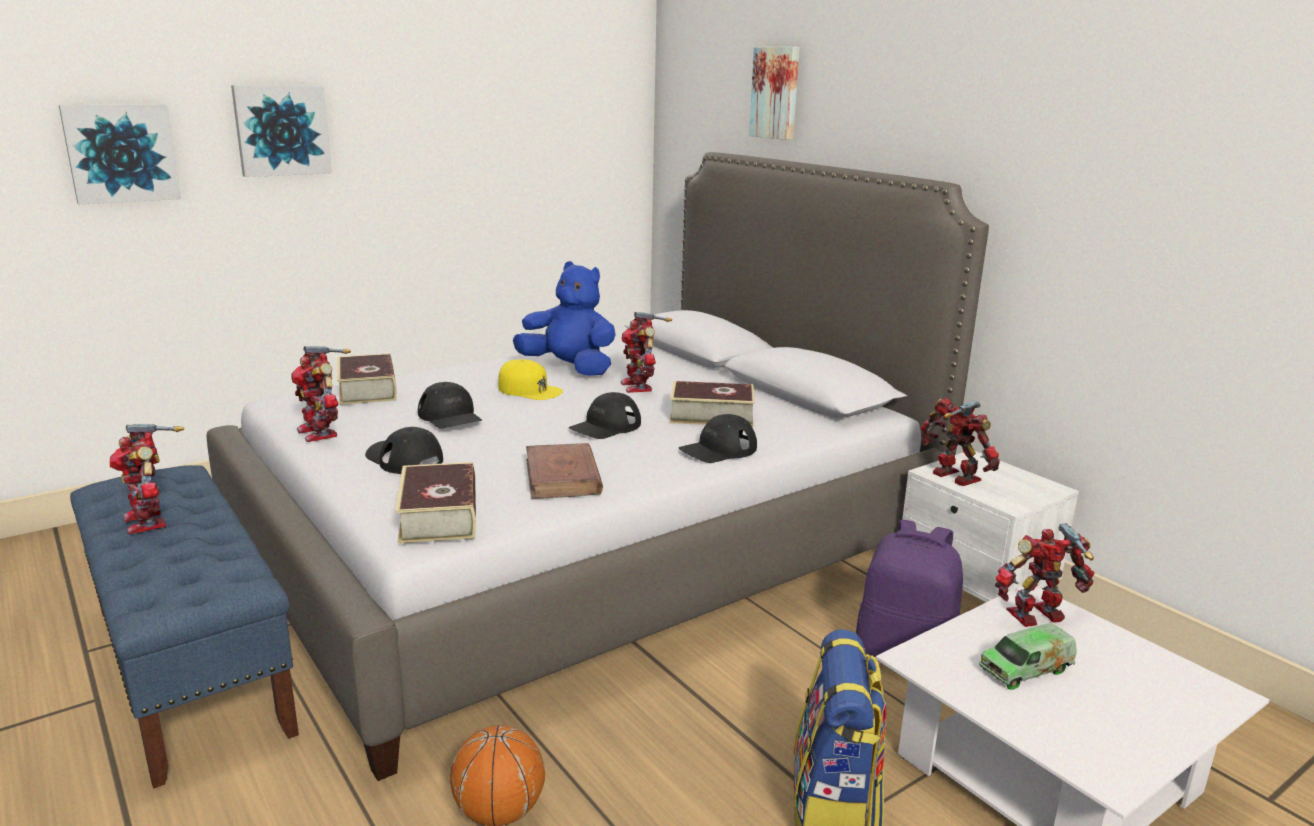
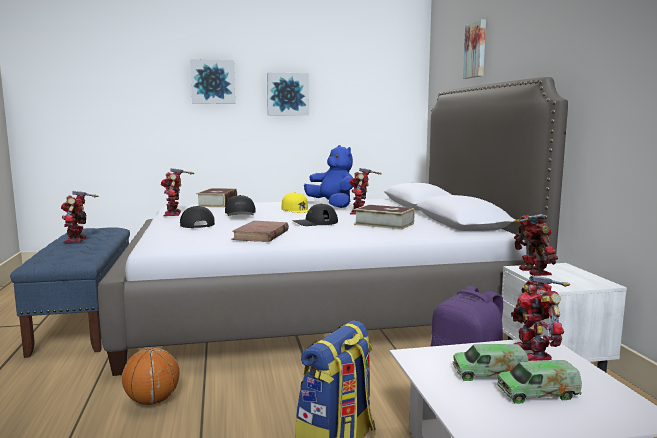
camera: 25 degrees right, 10 degrees down
(121, 153) = (138, 90): picture -> picture (287, 94)
(439, 515) = (177, 240): book -> none
(718, 449) = (365, 234): black cap -> none
(1038, 617) = (534, 352): toy robot -> toy robot turned 105 degrees counterclockwise
(1100, 689) = (538, 394): none -> toy truck

